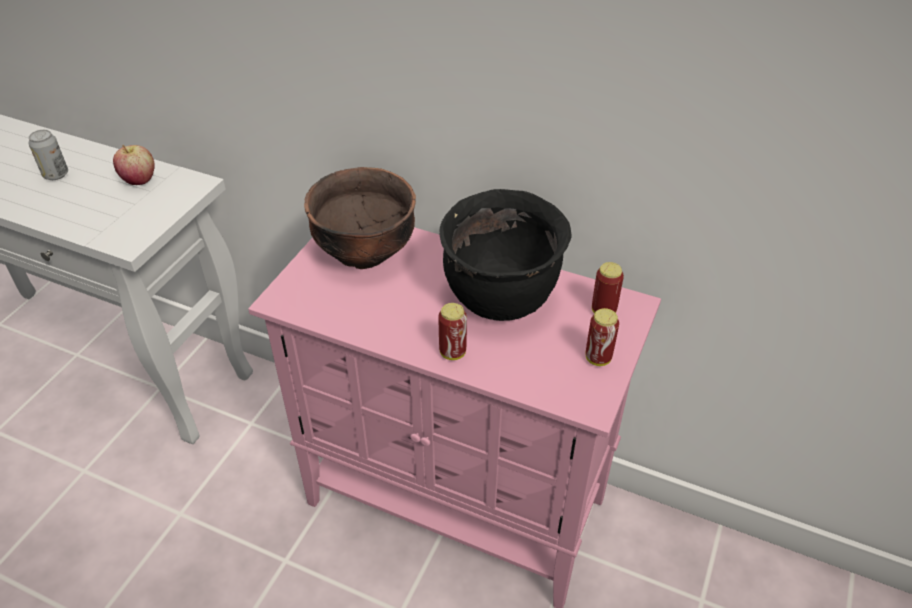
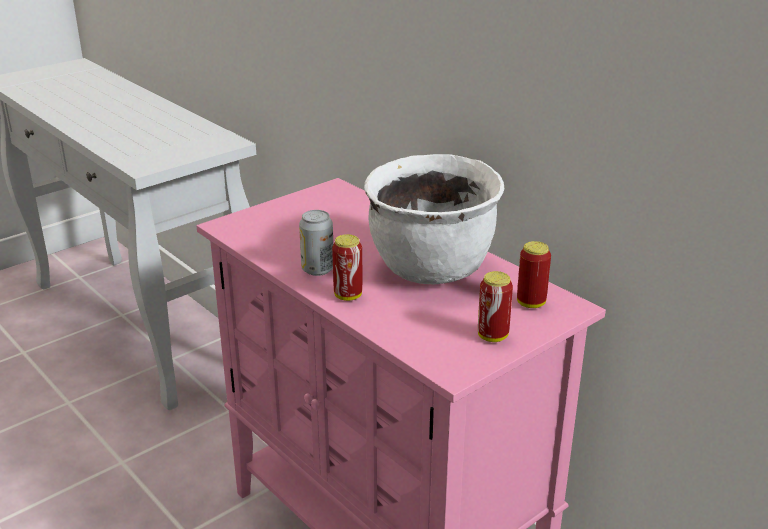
camera: 25 degrees right, 15 degrees down
(56, 175) = (129, 117): can -> can (317, 269)
(139, 180) = (188, 132): apple -> none
(364, 250) = (331, 209): brown bowl -> none
(501, 298) = (431, 270): black cooking pot -> white cooking pot

